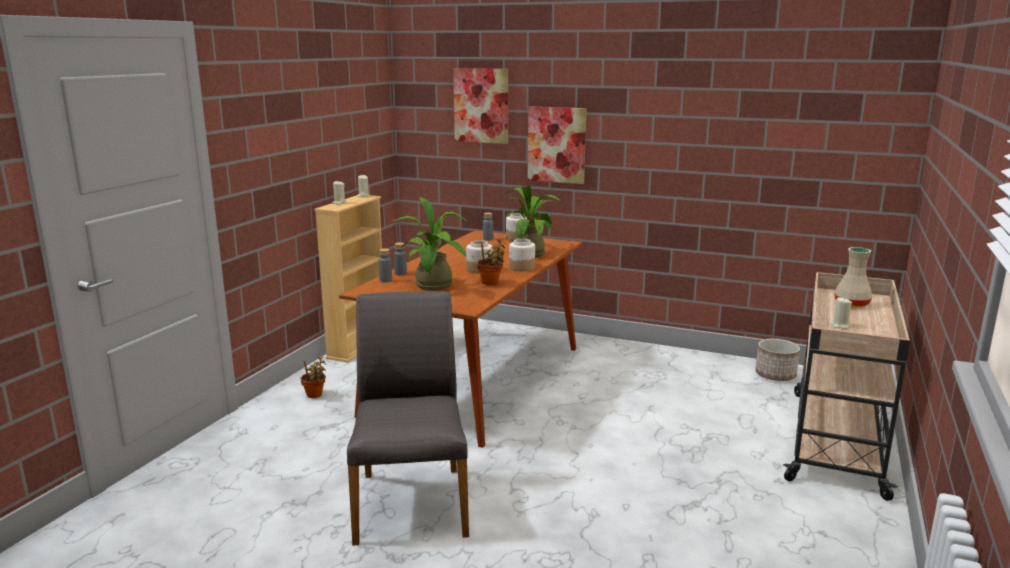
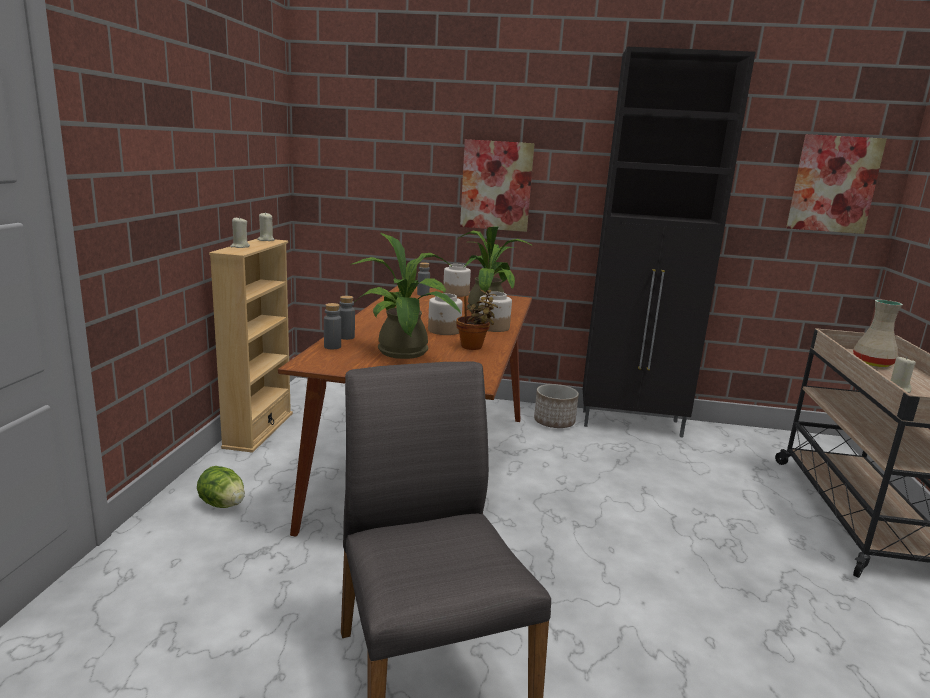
camera: 15 degrees left, 0 degrees up
(315, 395) = (223, 504): potted plant -> lettuce
(481, 105) = (405, 136): picture -> picture (833, 184)
(679, 357) = (632, 424): none -> black cabinet
(775, 375) = (741, 440): planter -> planter (554, 422)

